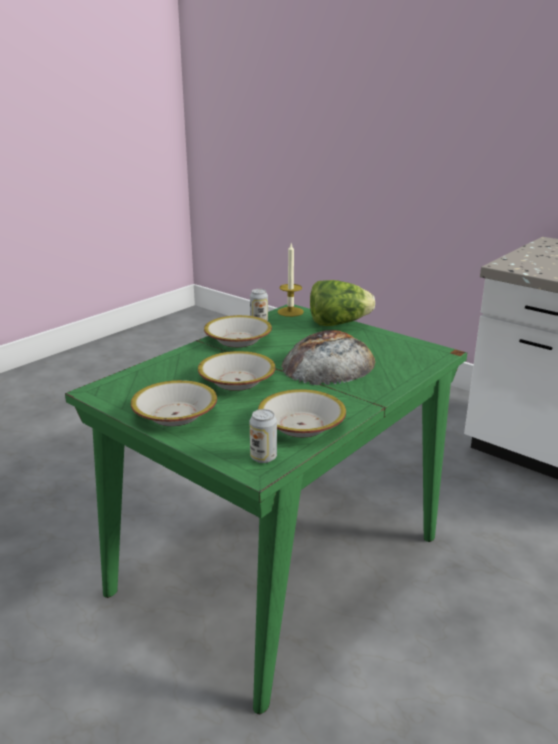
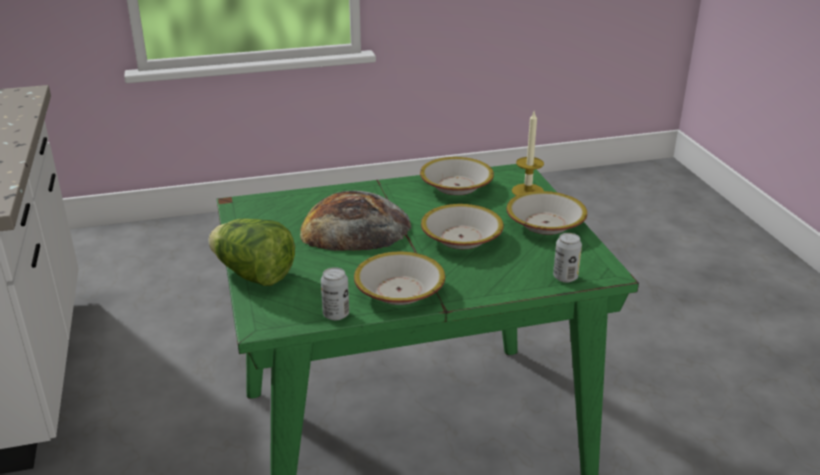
camera: 145 degrees left, 5 degrees up
(263, 457) = (508, 176): can -> can (565, 277)
(290, 312) = (270, 320): candle -> candle (527, 191)

